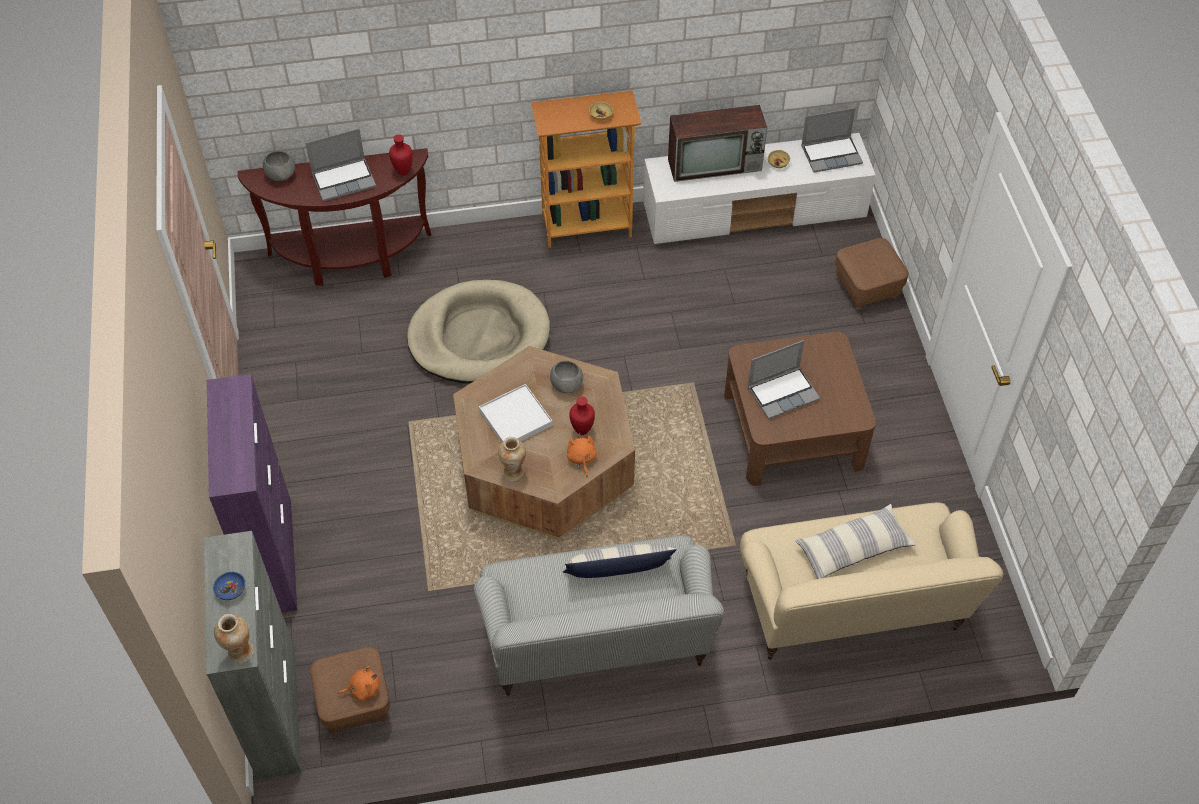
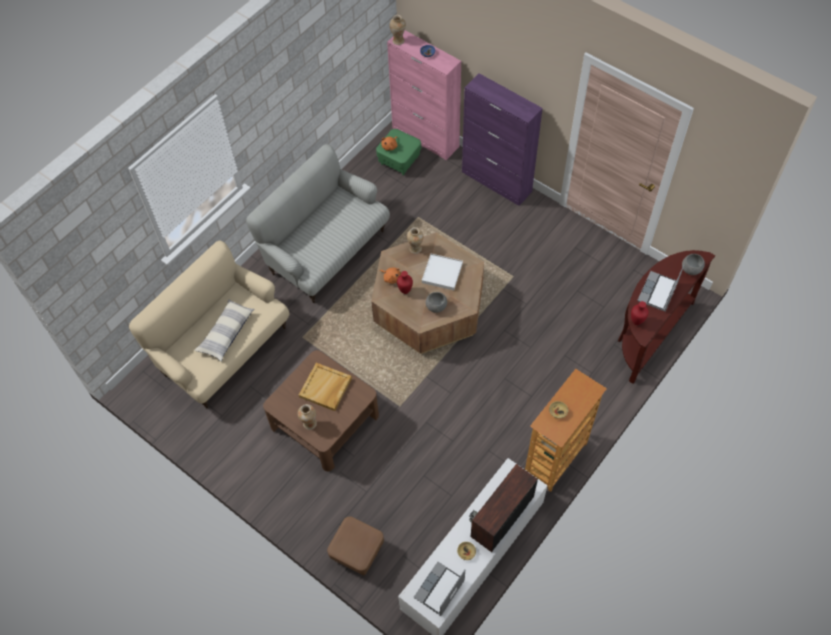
camera: 140 degrees right, 5 degrees up
(276, 710) = (425, 138): grey cabinet -> pink cabinet
(355, 703) = (399, 161): brown ottoman -> green ottoman
(479, 336) = (533, 344): beige dog bed -> none
(618, 571) = (325, 244): pillow -> none
(783, 392) = (325, 388): laptop -> beige tray
(835, 369) = (309, 423): none -> vase

